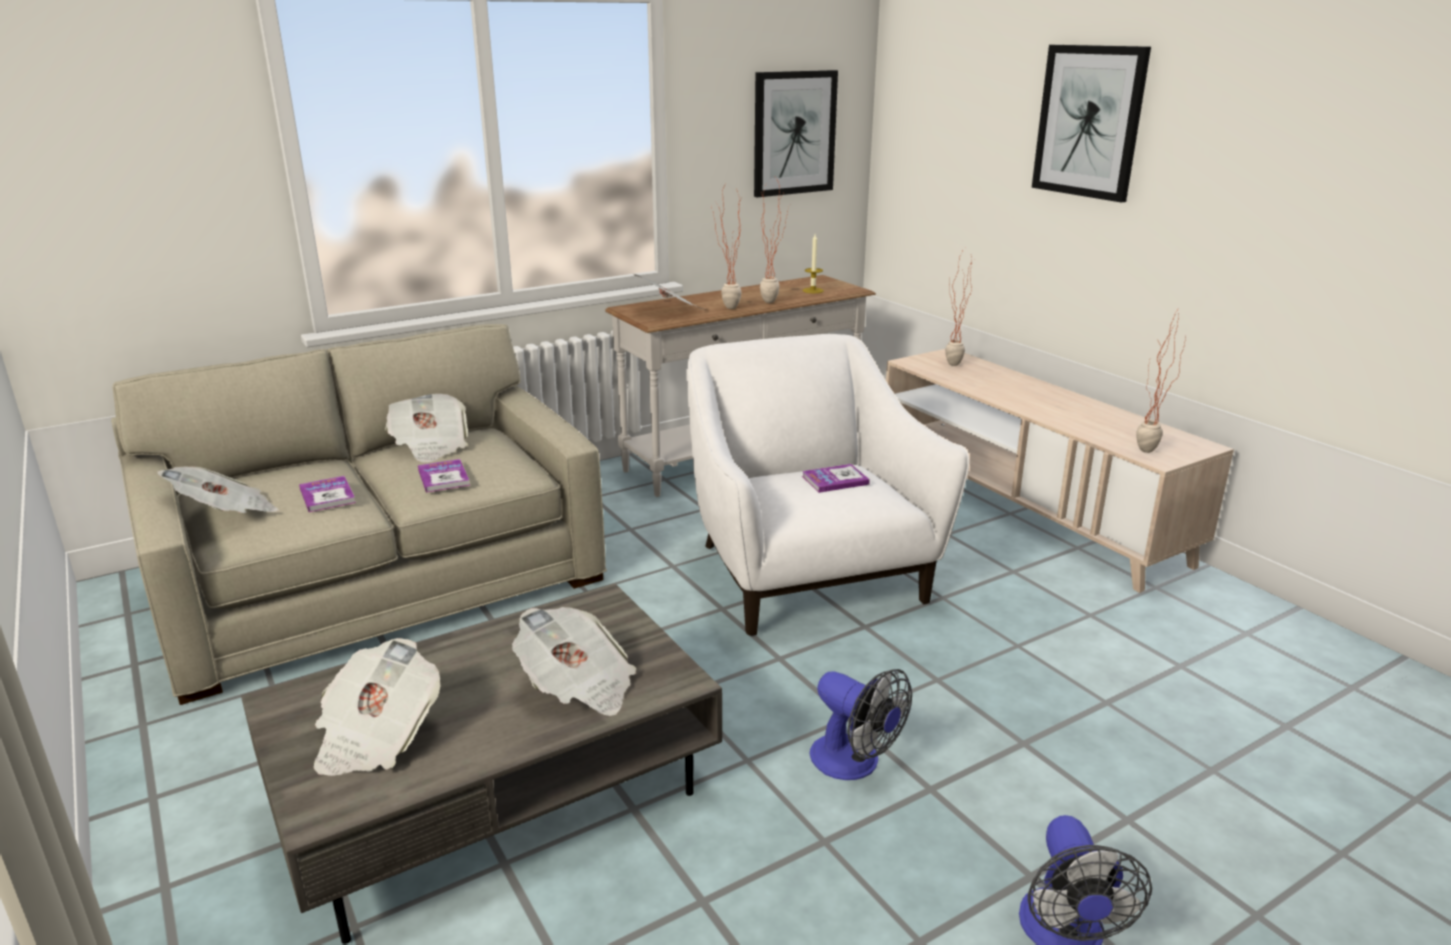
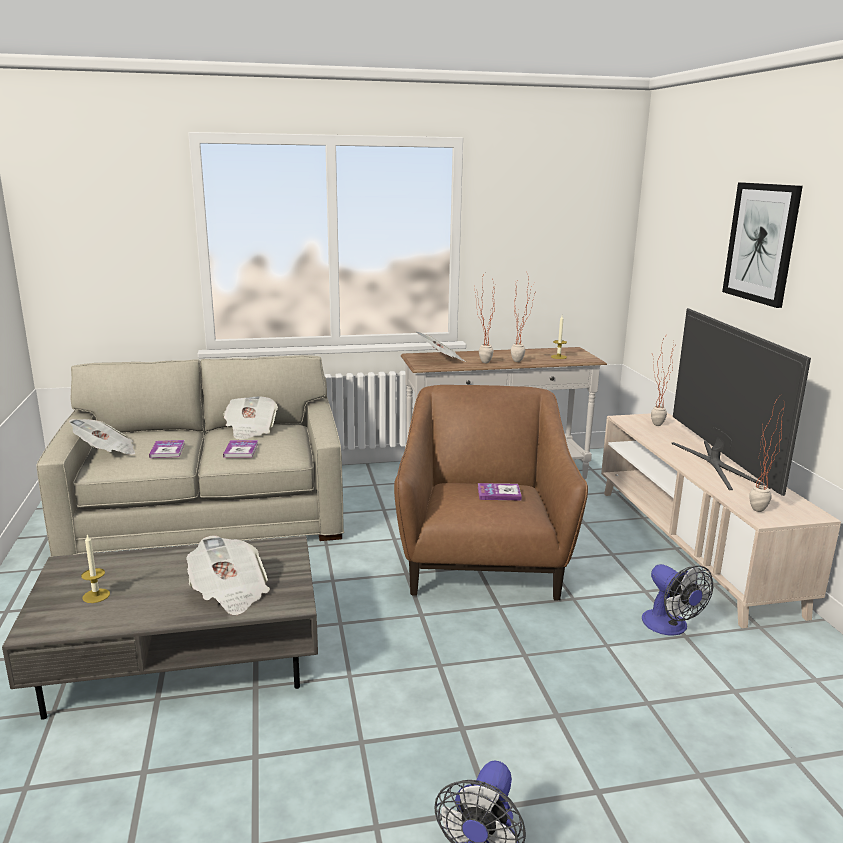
camera: 20 degrees right, 5 degrees down
(376, 737) = (96, 596): newspaper -> candle
(794, 133) = (566, 241): picture -> none
(805, 573) = (482, 561): white armchair -> brown armchair
(854, 763) = (421, 697): fan -> fan (670, 627)
(1059, 403) = (717, 464): none -> television

